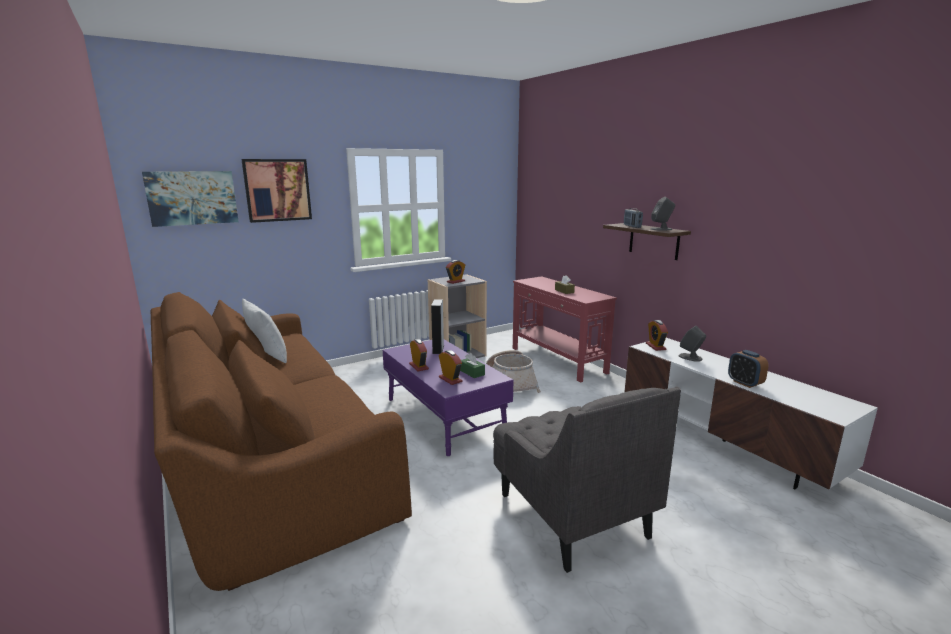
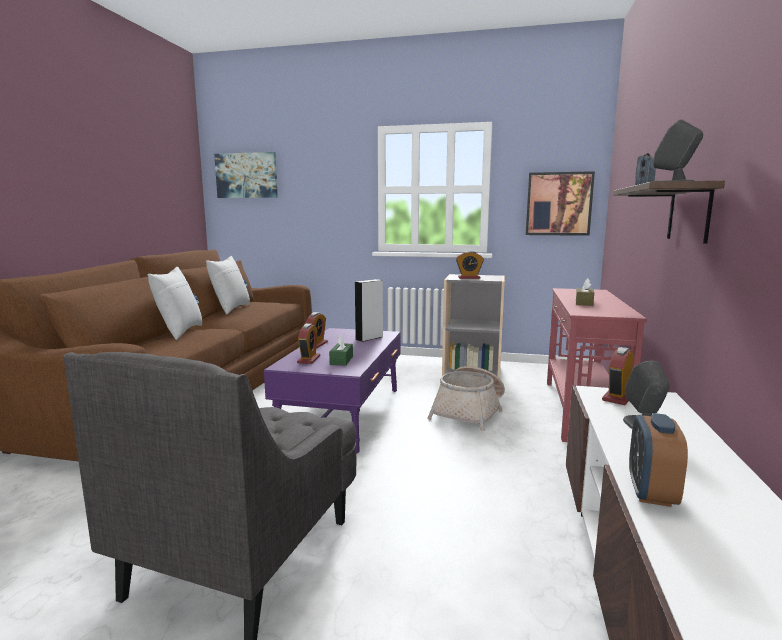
camera: 45 degrees right, 5 degrees down
(277, 190) = (311, 169): picture -> picture (558, 204)
(301, 394) = (180, 332): none -> grey pillow

